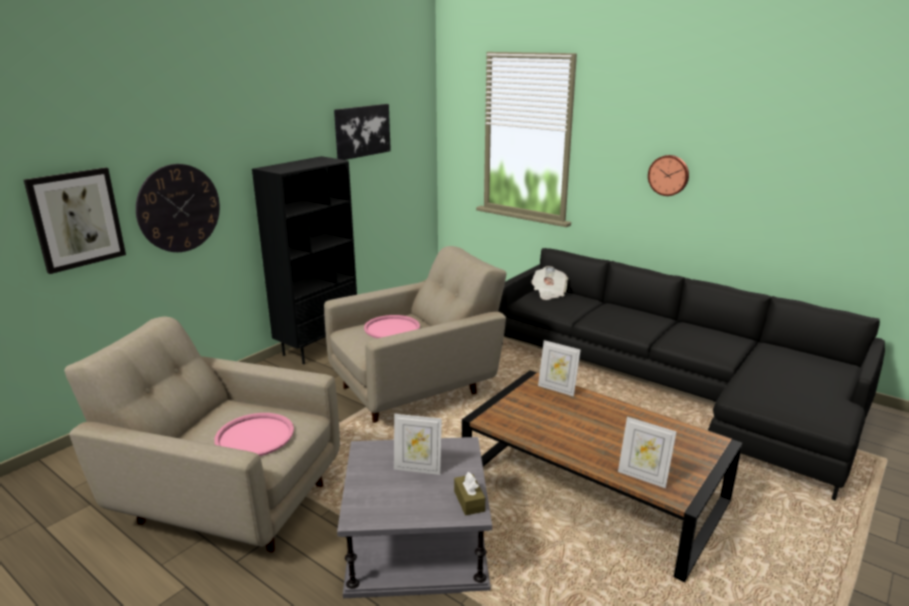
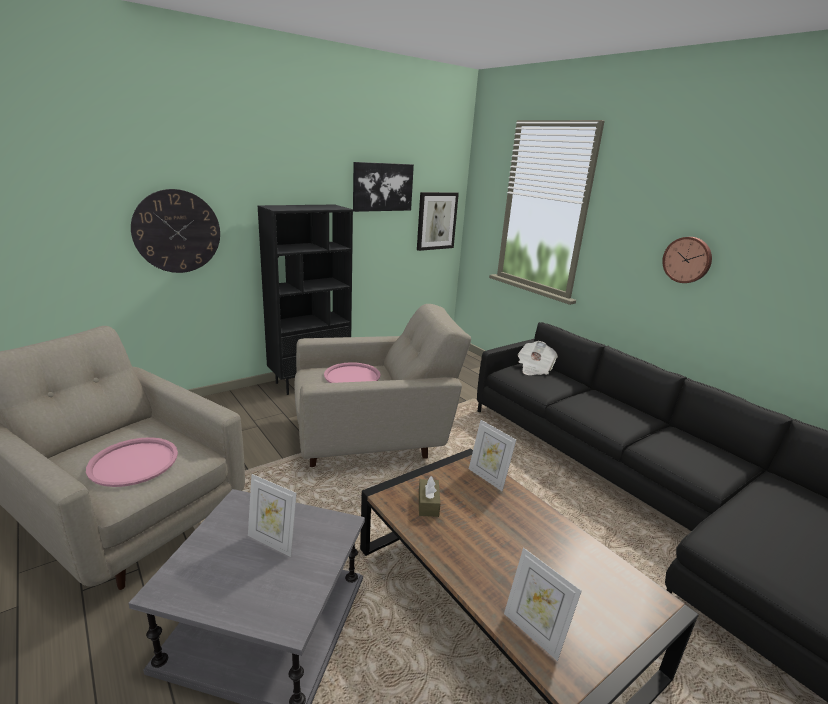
camera: 15 degrees right, 0 degrees up
(76, 219) = (67, 226): picture -> picture (436, 221)
(469, 501) = (297, 604): brown tissue box -> brown tissue box (428, 504)

